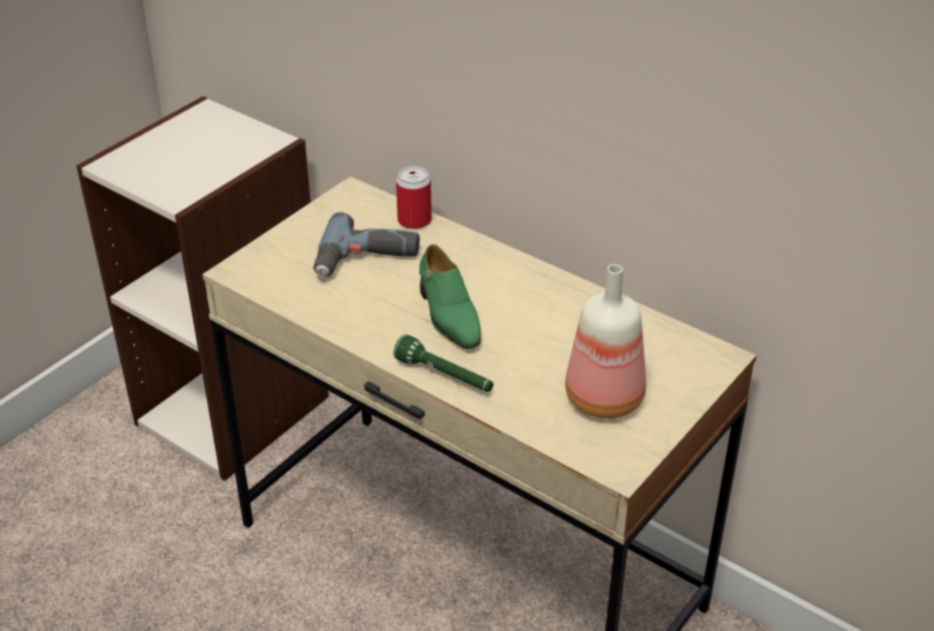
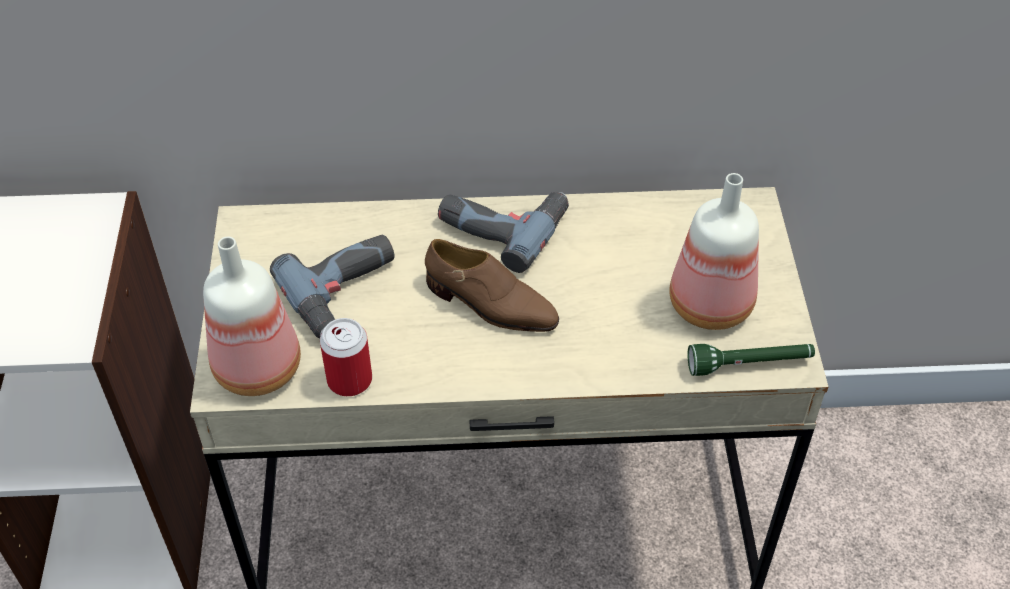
camera: 40 degrees left, 10 degrees up
(267, 273) = (261, 368): none -> bottle
(414, 220) = (343, 221): can -> can (349, 380)
(445, 376) = (559, 370): green flashlight -> green flashlight (749, 365)
(448, 315) = (490, 305): green shoe -> brown shoe
(517, 274) = (503, 224): none -> power drill

